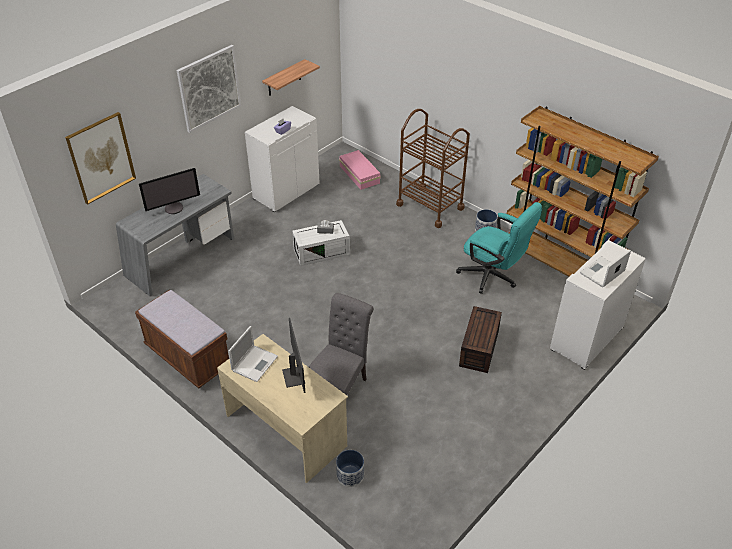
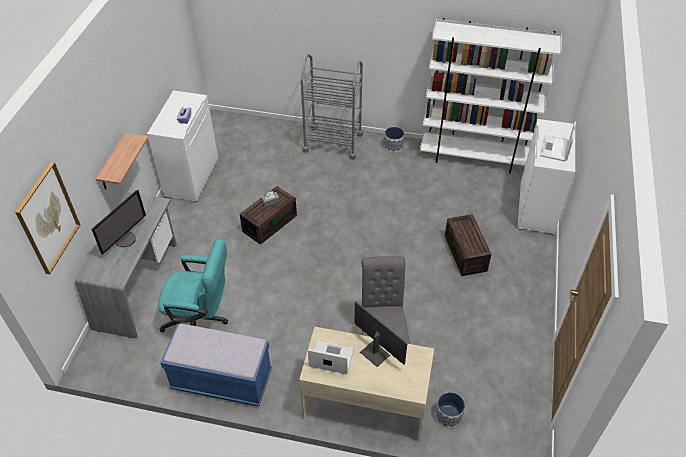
camera: 30 degrees left, 5 degrees up
(188, 357) = (222, 381): brown bench -> blue bench
(209, 88) = (112, 101): picture -> none
(255, 363) = (330, 357): laptop -> laptop turned 75 degrees counterclockwise
(284, 78) = (161, 65): shelf -> shelf (113, 163)
(322, 251) = (269, 222): white storage box -> brown storage box
(359, 174) = (248, 134): pink storage box -> none
(430, 206) = (333, 142): brown cart -> grey cart
(493, 277) = (430, 185): turquoise office chair -> turquoise office chair (201, 320)
(558, 269) = (474, 157): brown bookcase -> white bookcase

